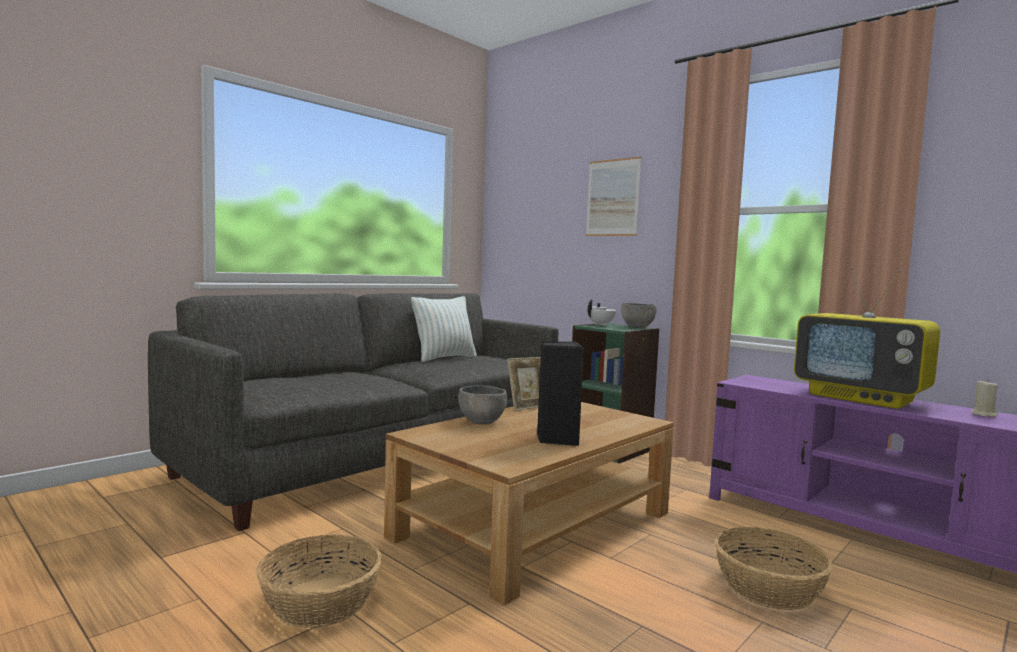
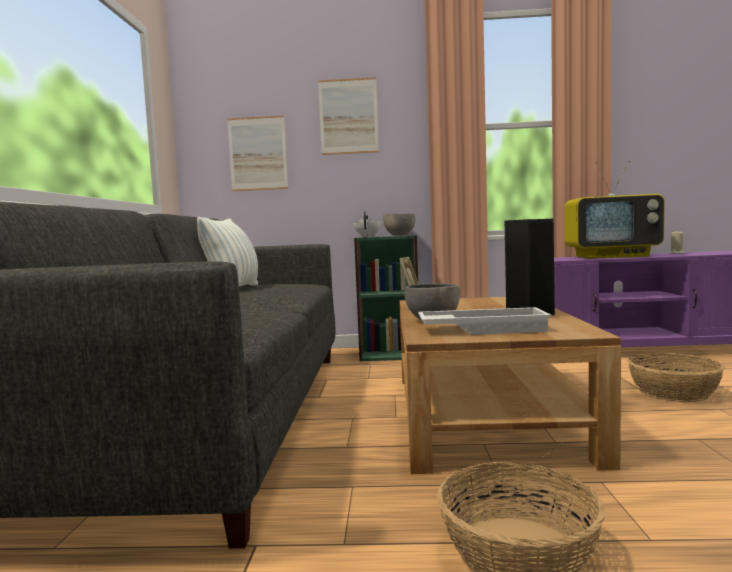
camera: 40 degrees left, 0 degrees up
(470, 439) = (482, 329): none -> white tray
(537, 232) = (258, 153): none -> picture

